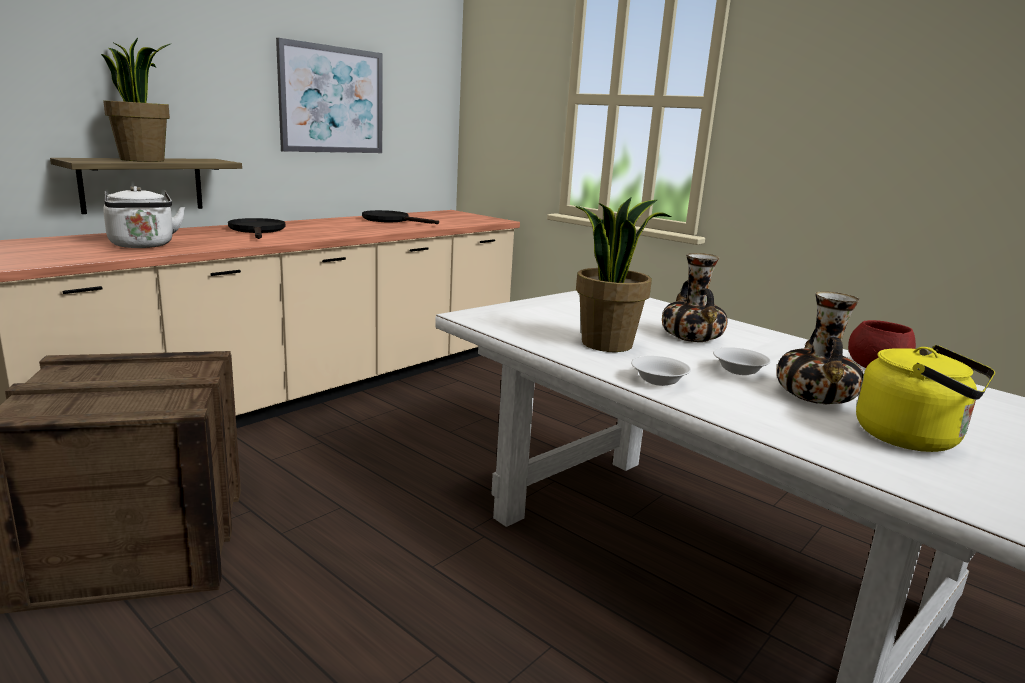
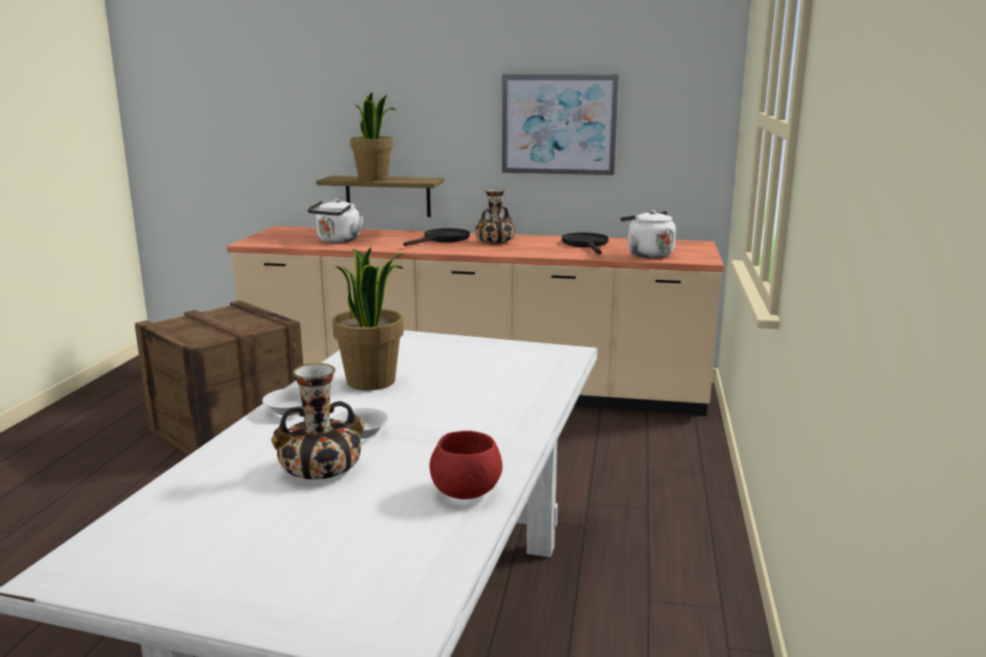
camera: 60 degrees right, 0 degrees up
(456, 221) = (647, 254): none -> white kettle
(692, 337) = (448, 404): vase -> vase (494, 242)
(913, 439) = (239, 516): yellow kettle -> none

